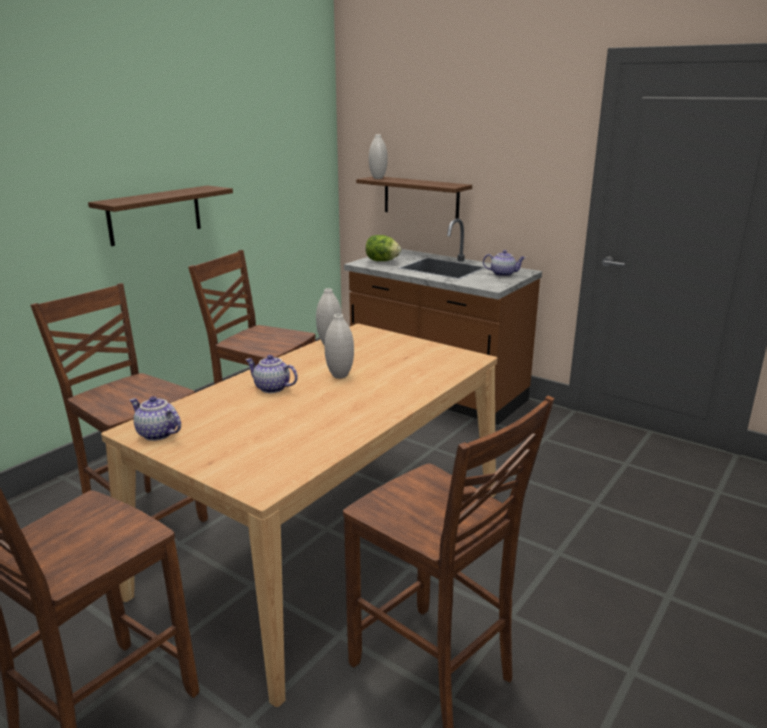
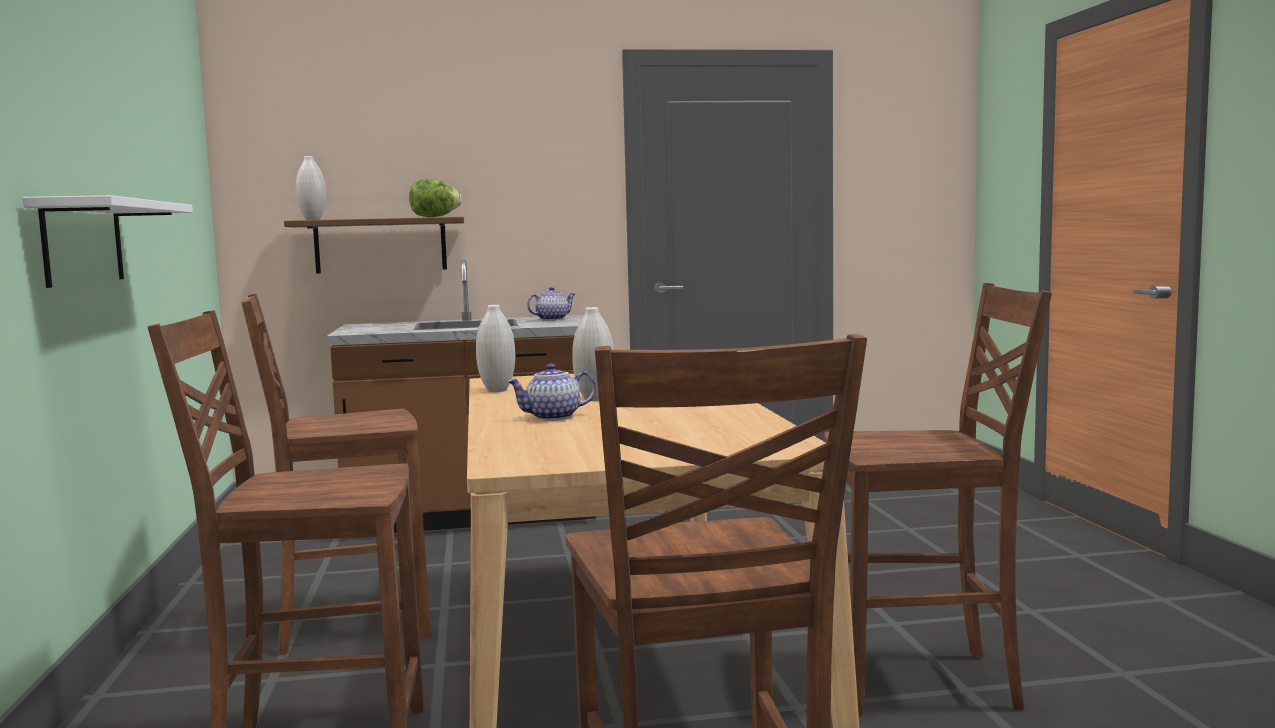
camera: 45 degrees left, 15 degrees down
(155, 215) = (83, 242): brown shelf -> white shelf
(156, 434) = (548, 460): teapot -> none
(382, 261) = (371, 329): lettuce -> lettuce (434, 217)

